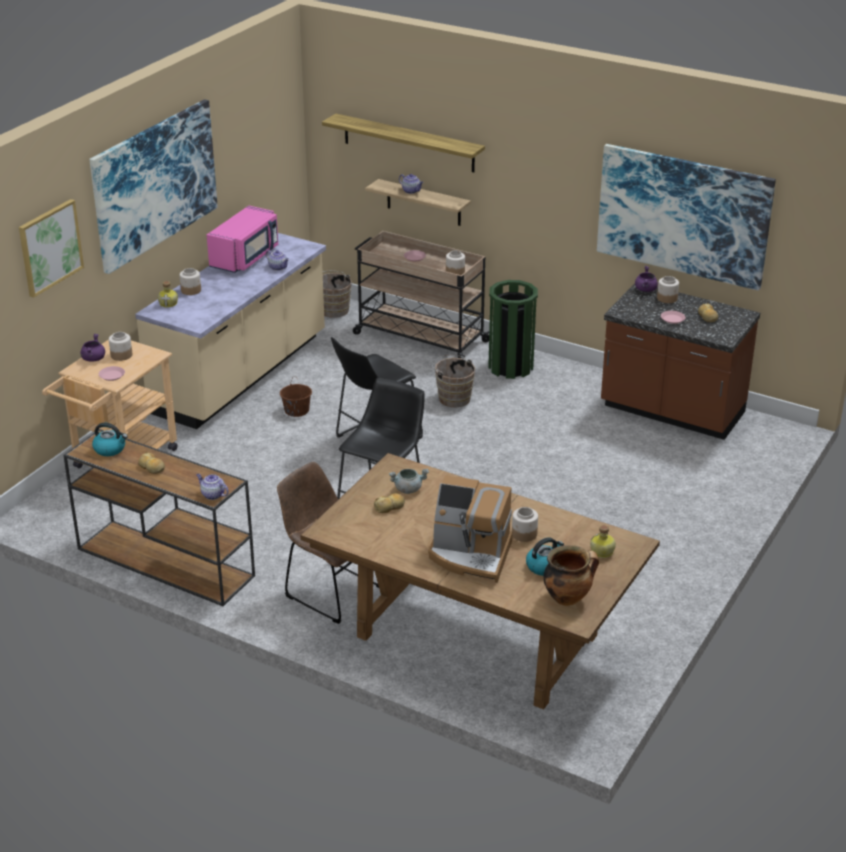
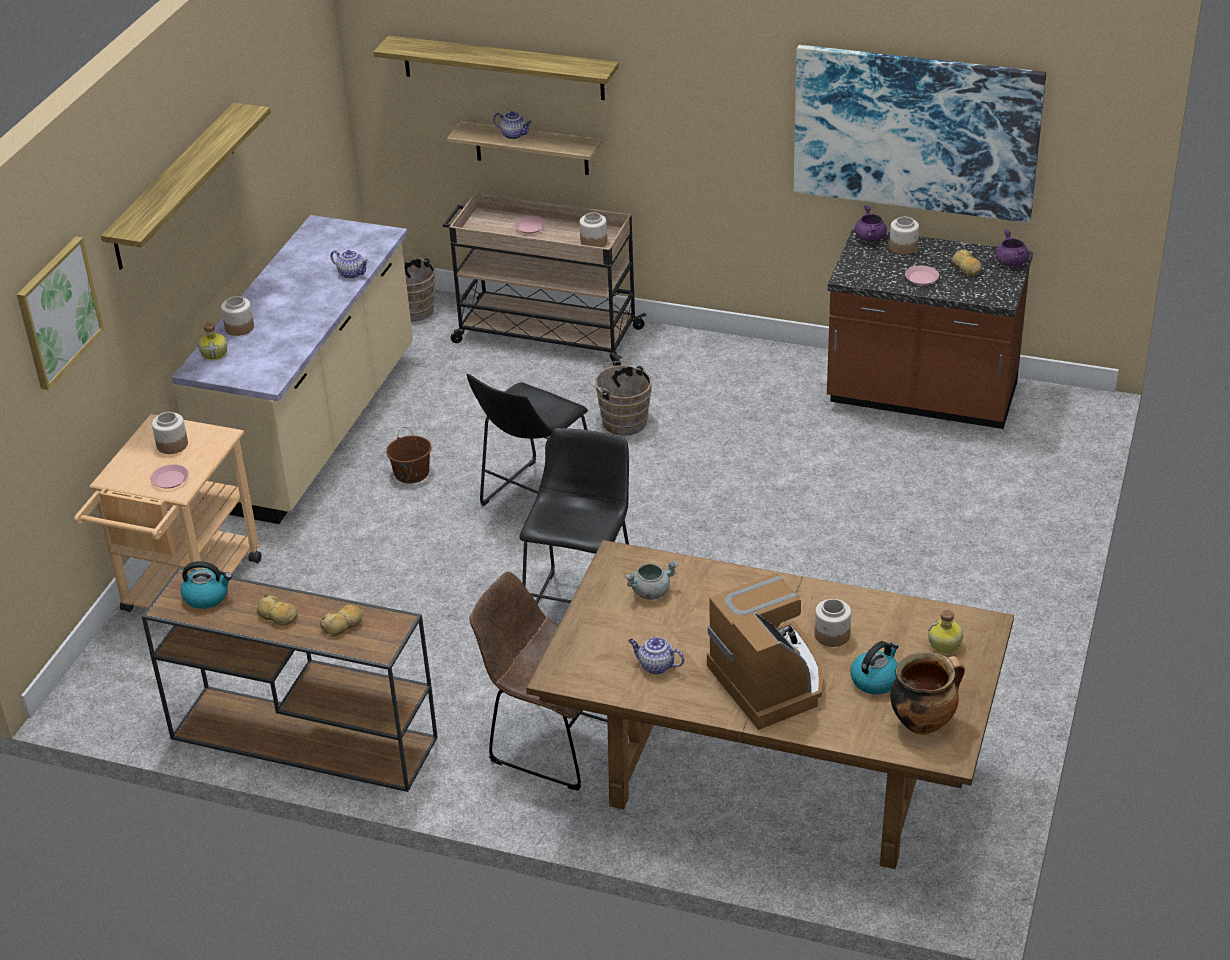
camera: 10 degrees left, 5 degrees up
(93, 358) = (133, 456): purple cooking pot -> purple cooking pot (1010, 262)
(154, 184) = (174, 187): picture -> shelf
(212, 495) = (380, 645): teapot -> teapot (655, 666)
(246, 257) = (300, 264): pink microwave -> none
(390, 507) = (635, 623): bread -> bread (343, 625)
(470, 555) = (771, 680): coffee machine -> coffee machine turned 120 degrees counterclockwise
(511, 367) = (685, 362): green trash can -> none

